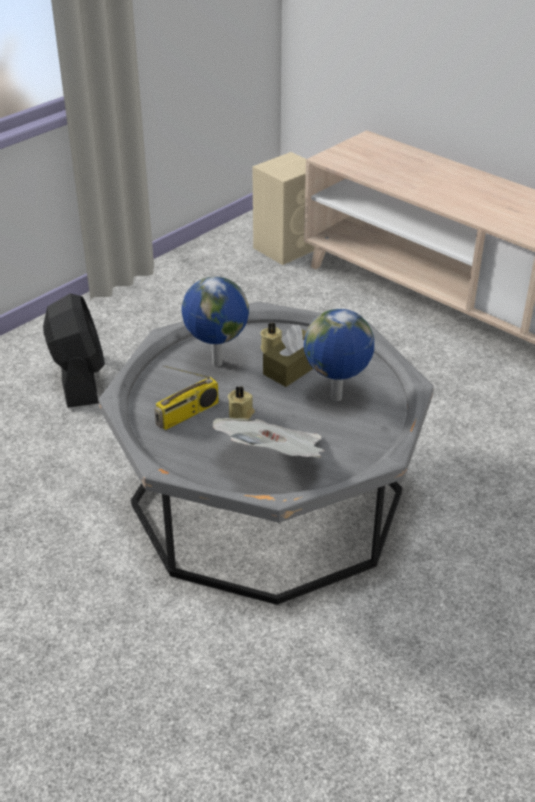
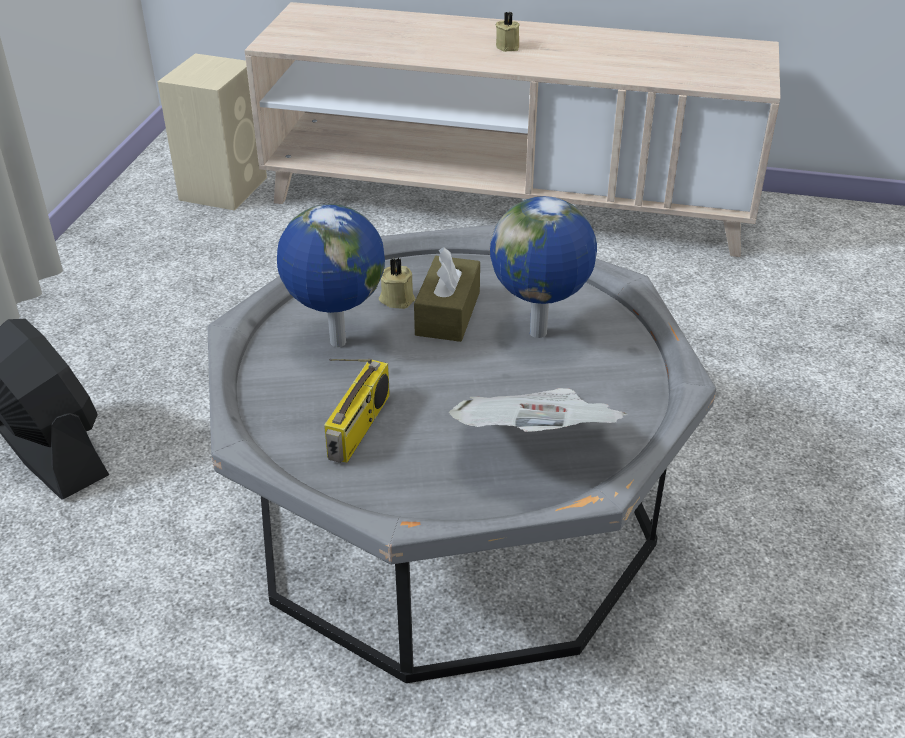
camera: 30 degrees left, 0 degrees up
(241, 414) = (436, 399): beige candle -> beige candle (508, 46)

